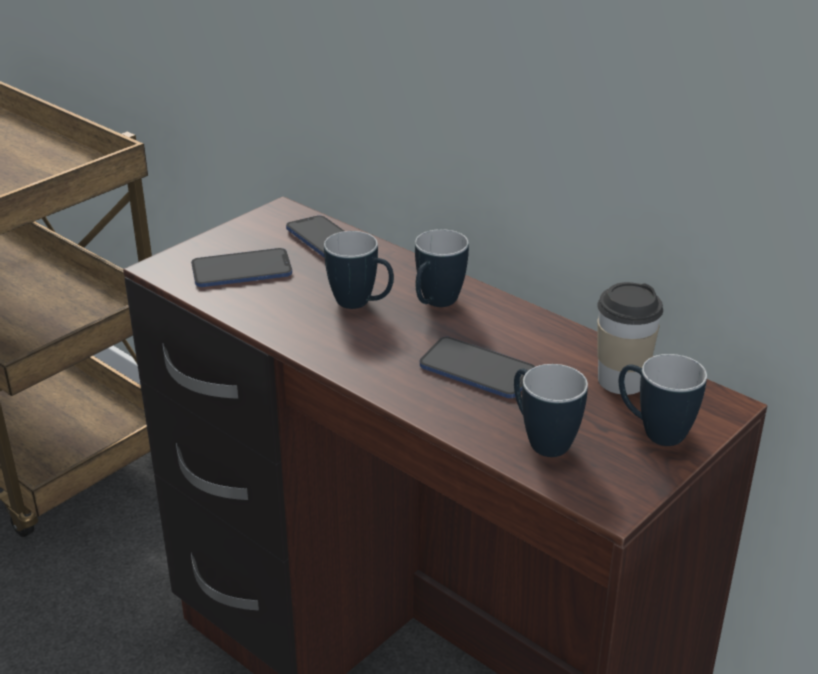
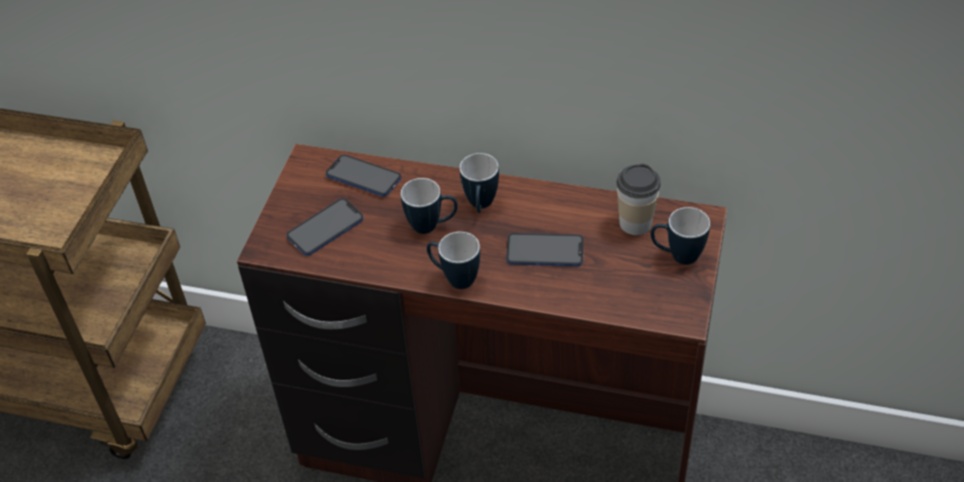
camera: 25 degrees left, 15 degrees up
(541, 441) = (618, 290): mug -> mug (454, 278)

